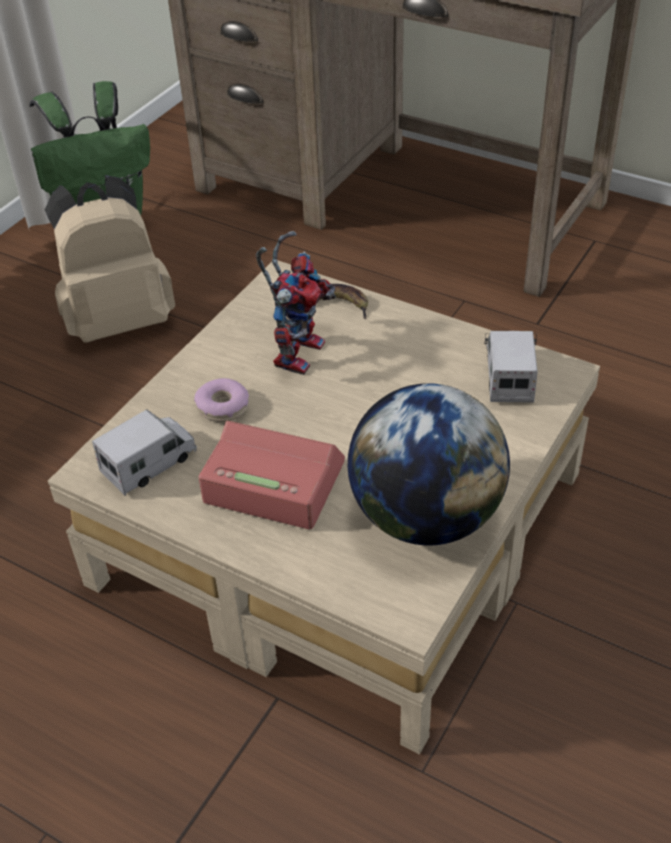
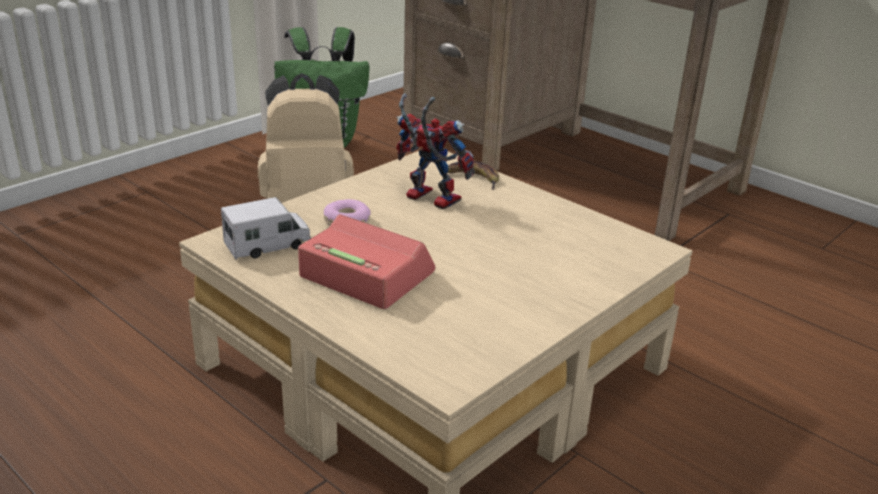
camera: 10 degrees right, 15 degrees down
(297, 349) = (426, 198): toy robot -> toy robot turned 90 degrees counterclockwise
(425, 516) = (491, 320): globe -> none
(509, 376) = (605, 243): toy truck -> none

